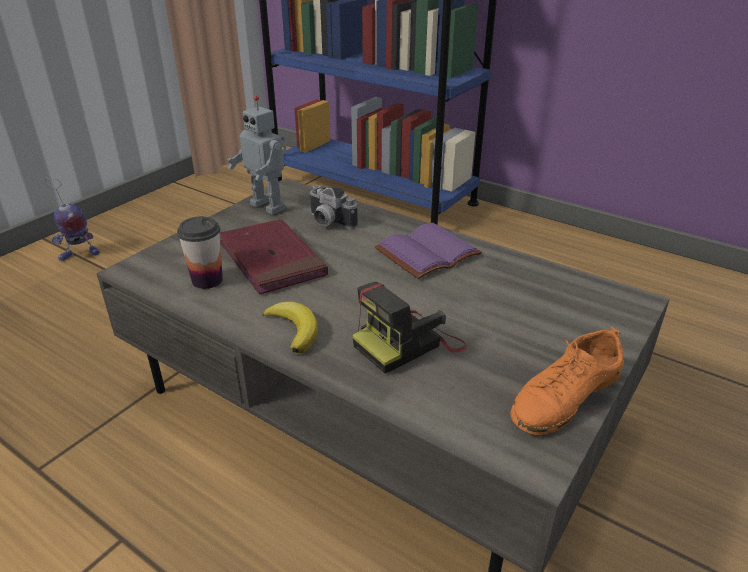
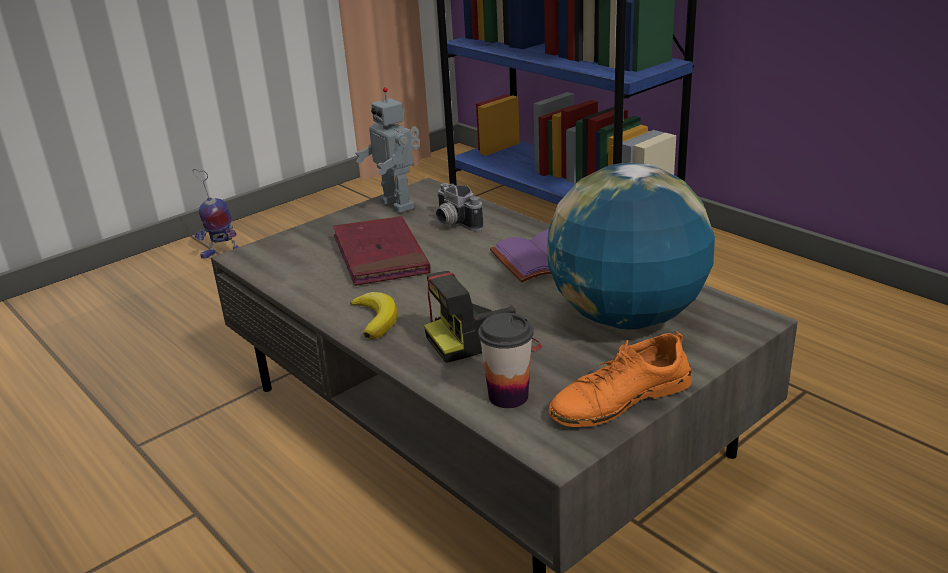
camera: 15 degrees right, 5 degrees down
(207, 280) = (310, 270): cup -> cup (508, 396)
(527, 308) = (626, 317): none -> globe

